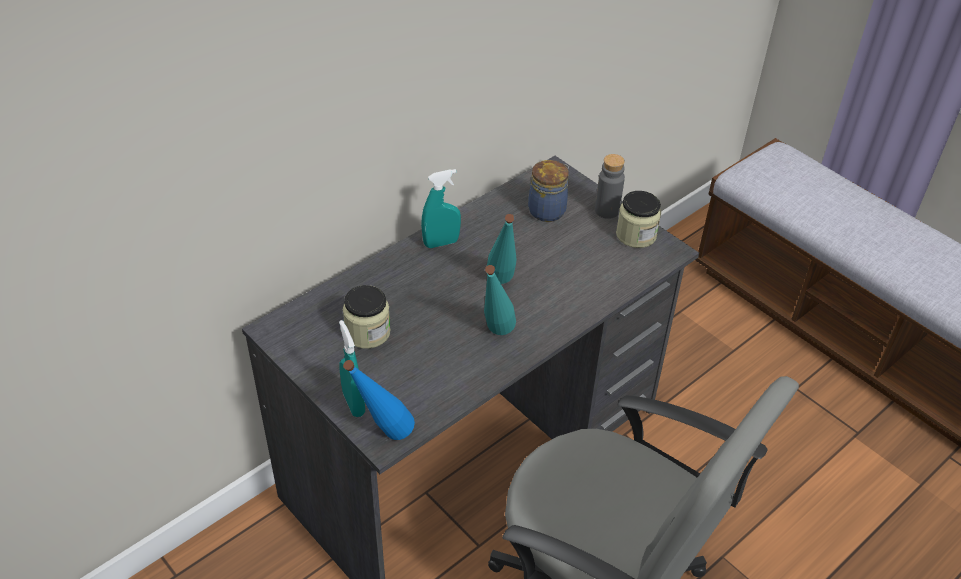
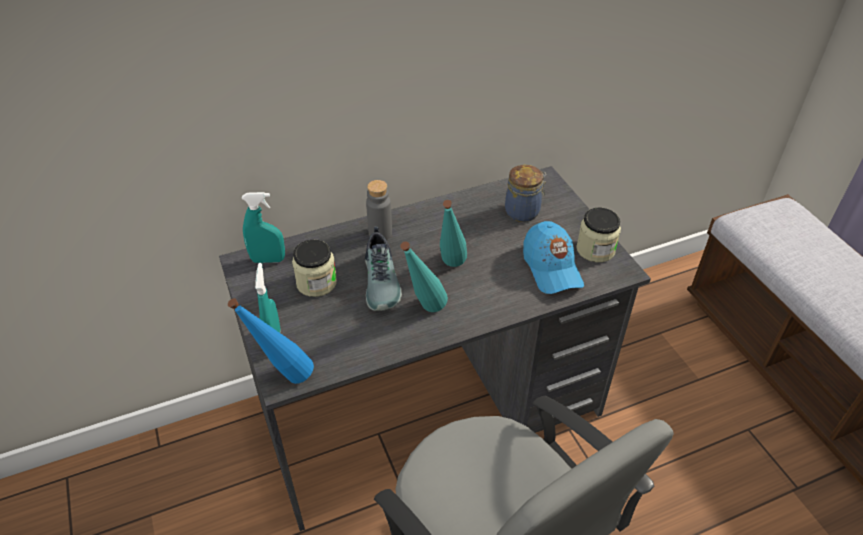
camera: 20 degrees right, 0 degrees up
(438, 315) = (383, 281): none -> shoe
(441, 243) = (416, 220): turquoise spray bottle -> turquoise spray bottle (268, 260)
(601, 263) = (551, 268): none -> blue cap
(607, 210) = (577, 222): grey bottle -> grey bottle (380, 233)

